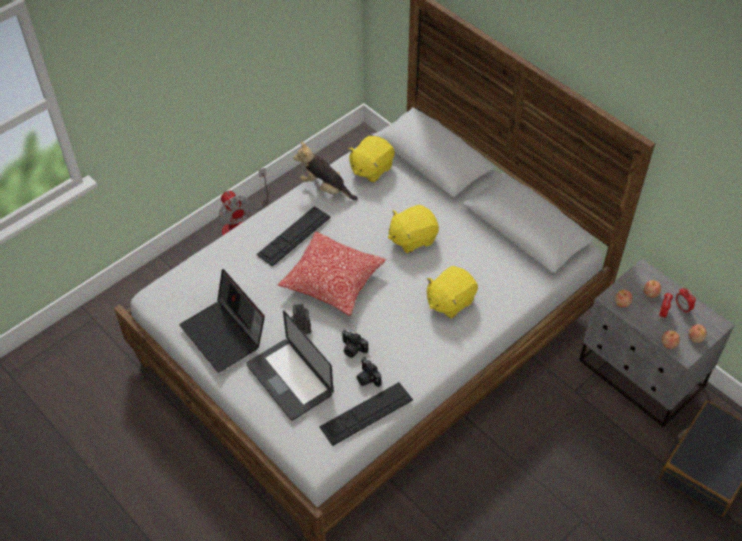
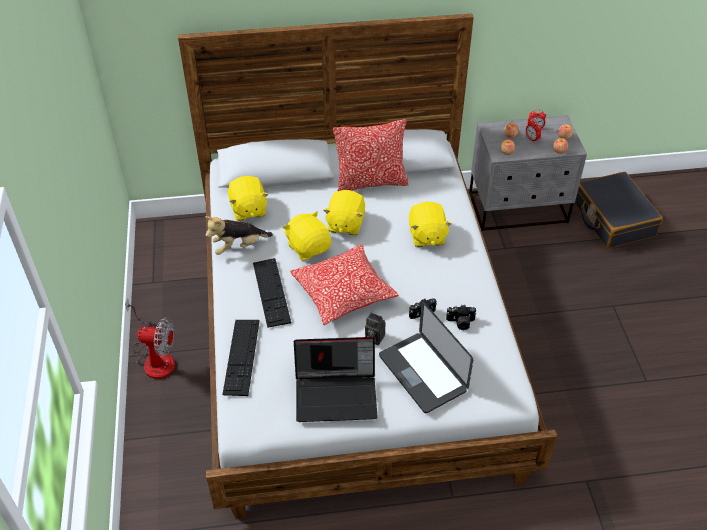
camera: 55 degrees left, 5 degrees down
(289, 380) = (422, 373): laptop -> laptop turned 60 degrees clockwise
(363, 230) = (309, 247): none -> yellow plush toy
(366, 413) = (494, 341): keyboard -> keyboard (241, 356)
(480, 227) = (371, 182): none -> pillow

